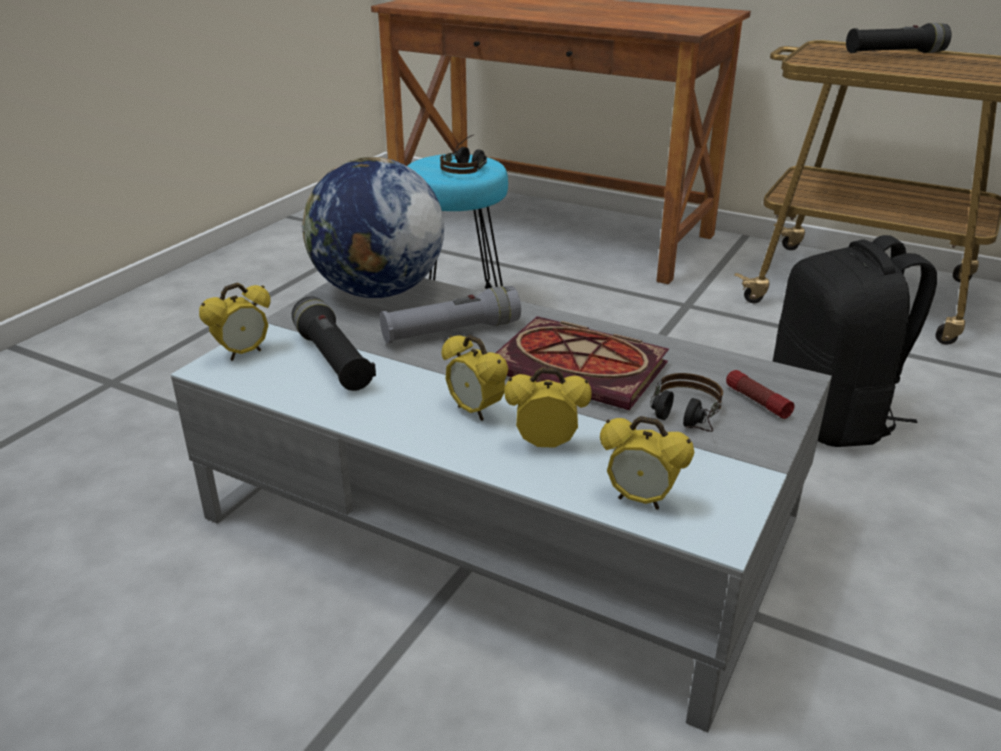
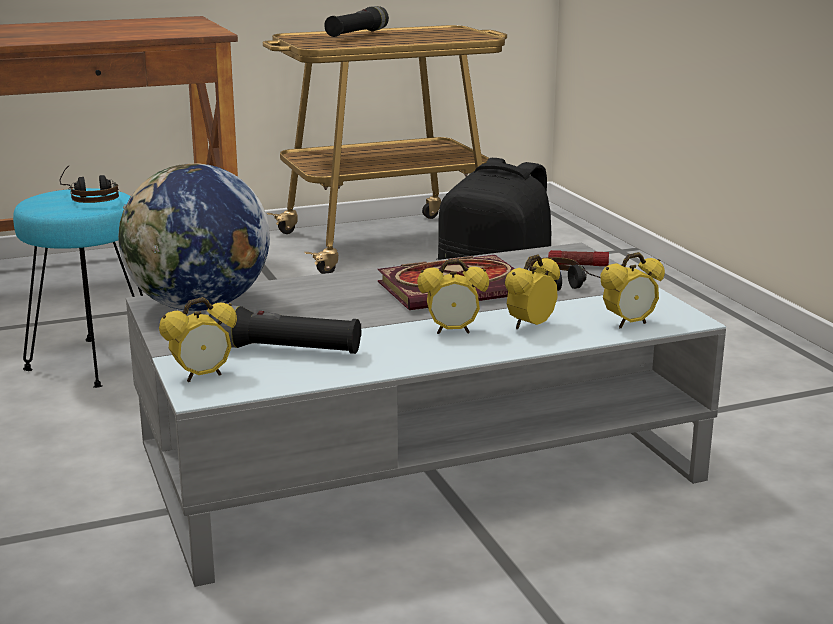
camera: 50 degrees left, 10 degrees down
(243, 353) = (202, 376): alarm clock -> alarm clock turned 60 degrees clockwise
(451, 332) = (324, 305): grey flashlight -> none

